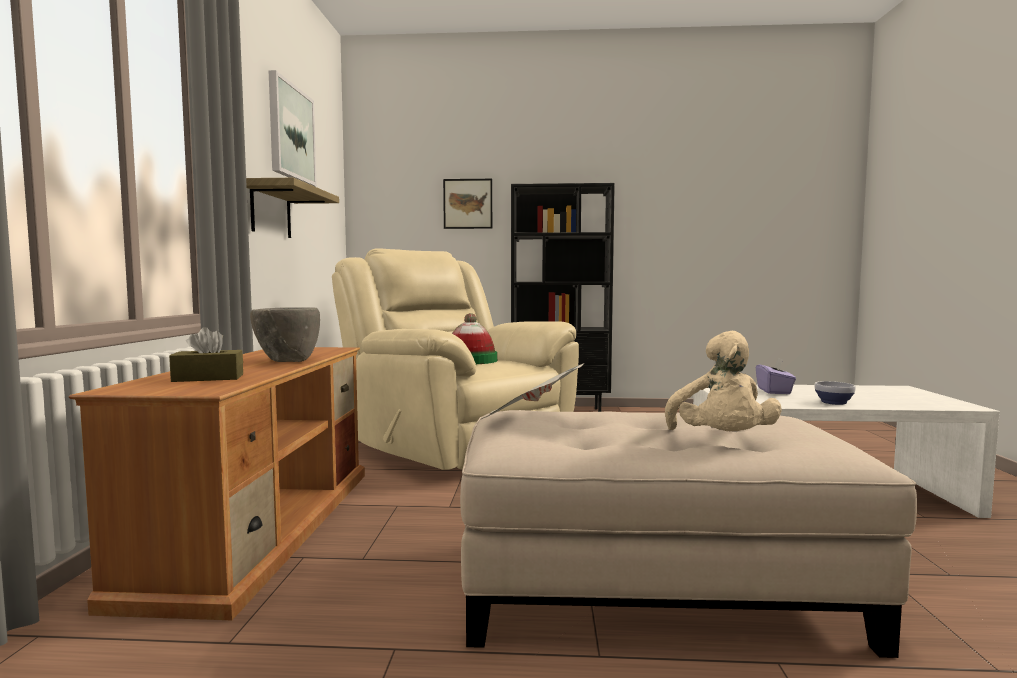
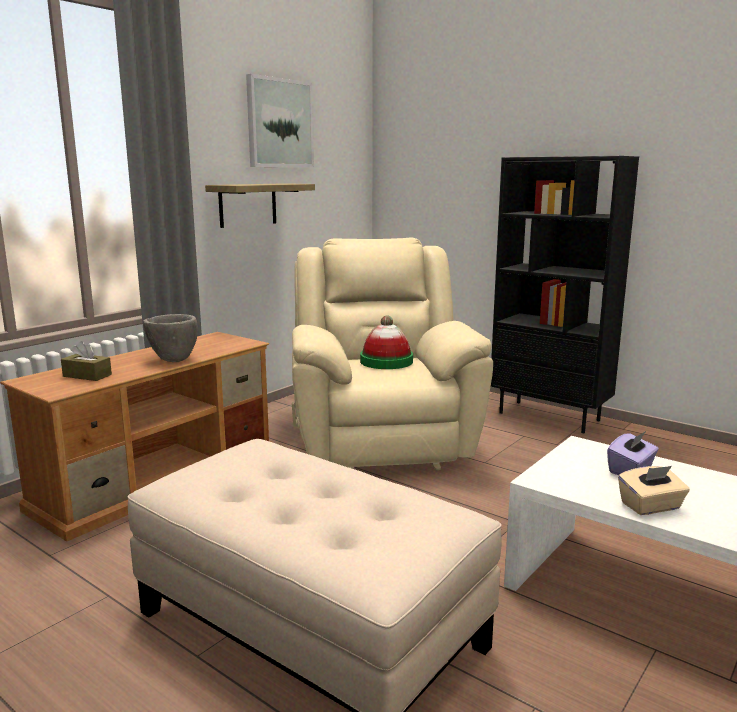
camera: 35 degrees right, 10 degrees up
(468, 204) = (481, 171): picture -> none
(529, 421) = (239, 460): newspaper -> none
(721, 441) = (315, 526): beige plush toy -> none
(833, 402) = (651, 506): bowl -> beige tissue box

